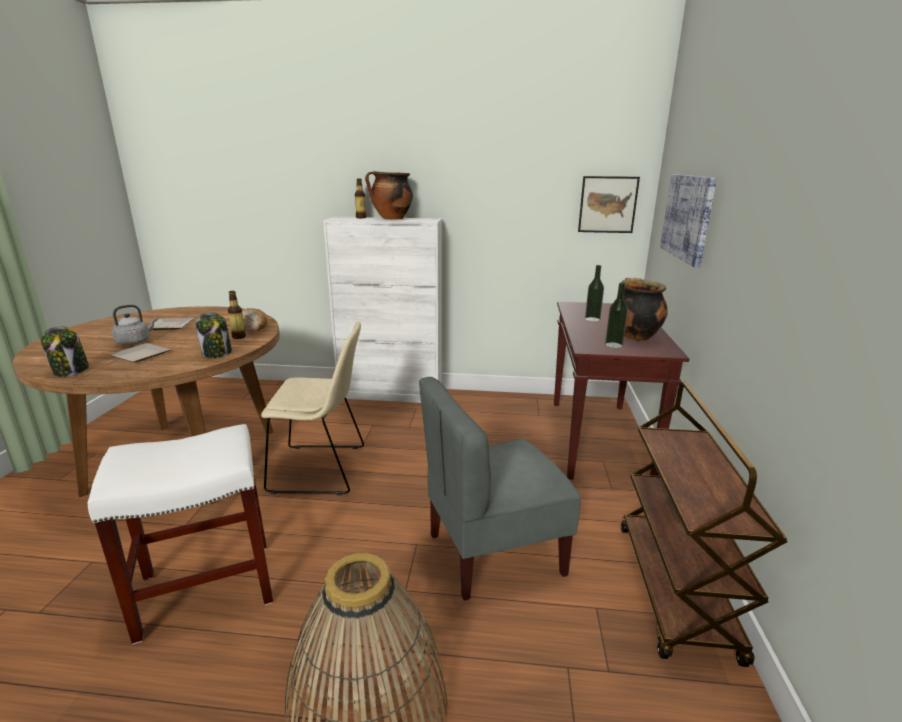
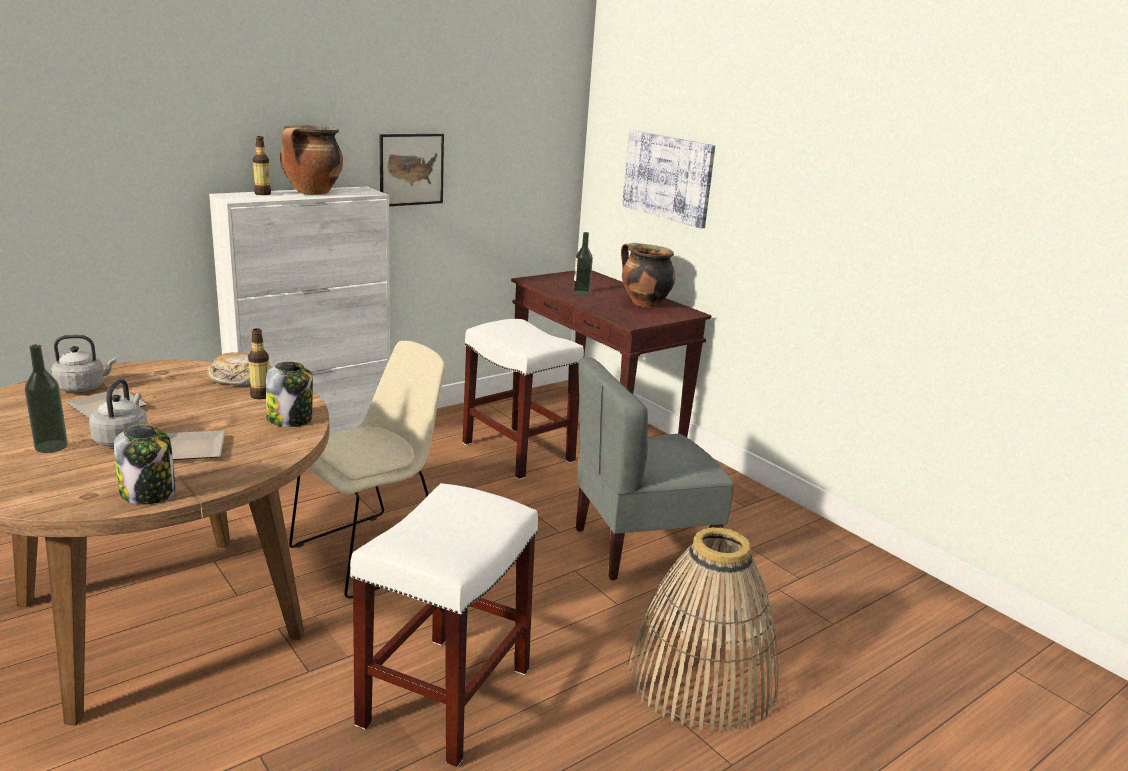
camera: 45 degrees left, 0 degrees up
(188, 315) = (83, 387): none -> grey kettle
(493, 553) = (641, 547): grey chair -> grey chair turned 45 degrees clockwise
(509, 438) = (519, 452): none -> white stool
(607, 204) = (544, 158): picture -> picture (411, 169)
(613, 345) = (644, 315): bottle -> bottle (51, 446)
(675, 590) = (778, 515): brown cart -> none

